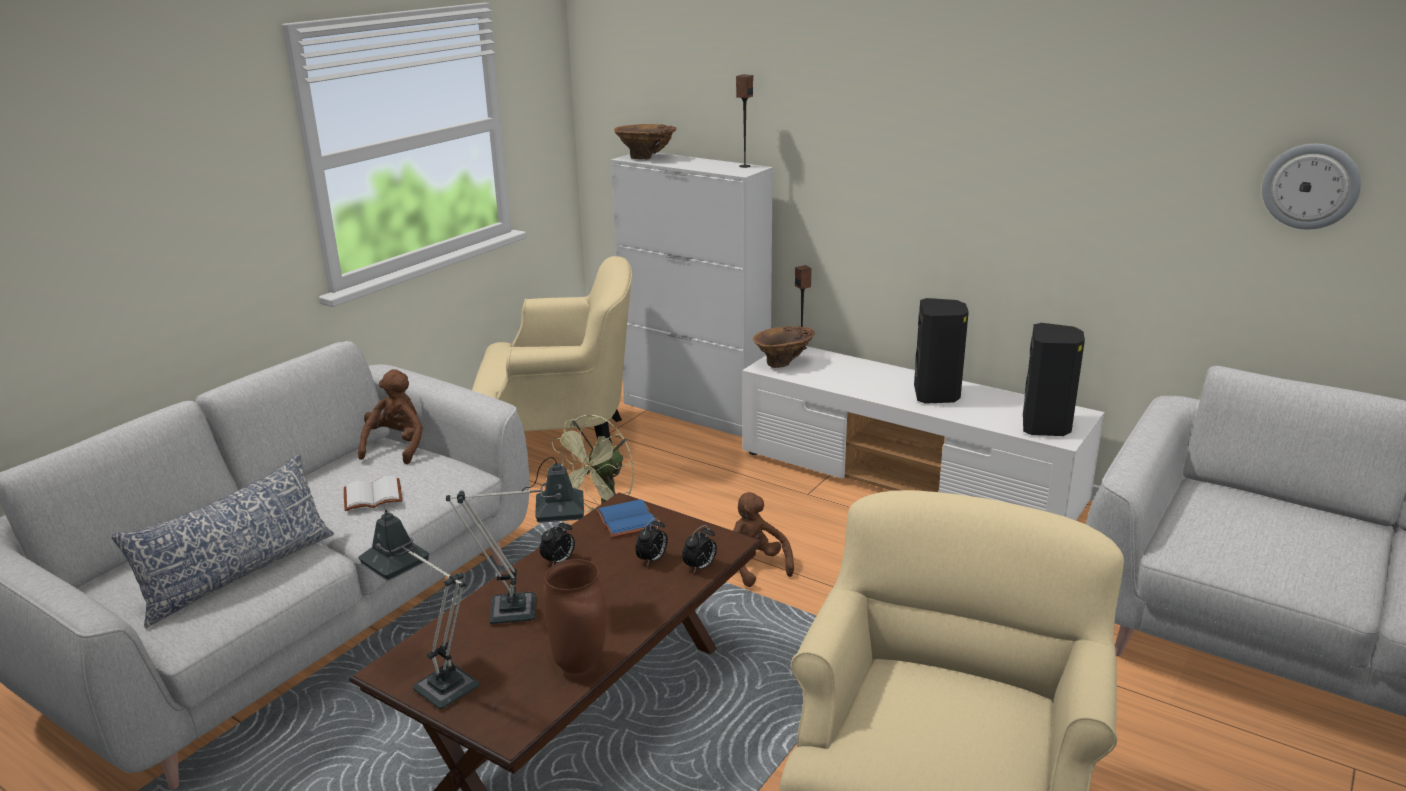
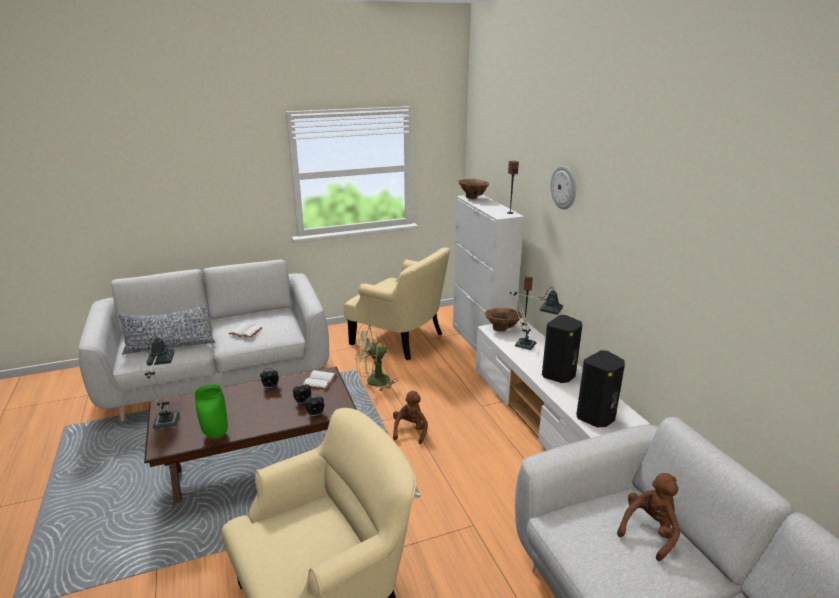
camera: 35 degrees right, 0 degrees up
(397, 446) = (283, 313): brown plush toy -> brown plush toy (649, 531)
(527, 610) = (232, 403): table lamp -> table lamp (530, 346)
(577, 665) = (215, 435): brown vase -> green vase
(629, 520) = (320, 381): blue book -> white book
(1310, 186) = (781, 310): wall clock -> wall clock (564, 187)

